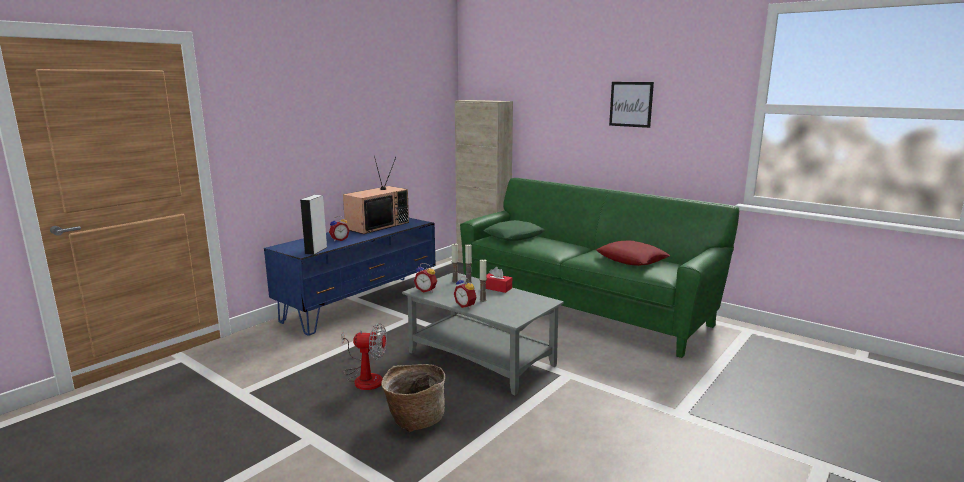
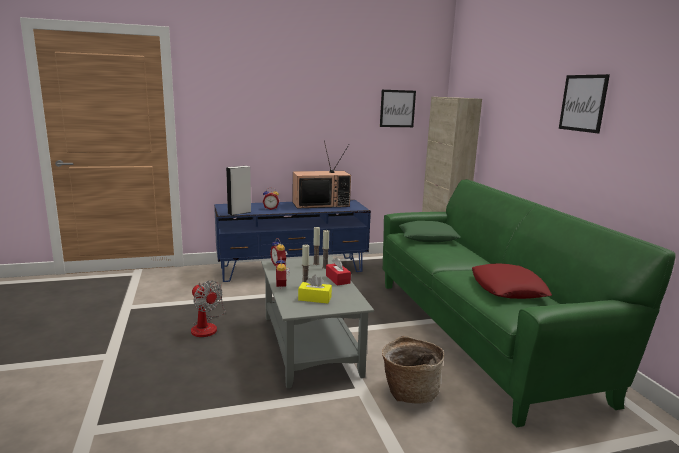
camera: 35 degrees right, 0 degrees up
(414, 419) = (186, 373): basket -> basket (409, 392)
(422, 114) = (397, 108): none -> picture
(509, 307) = (315, 298): none -> yellow tissue box

